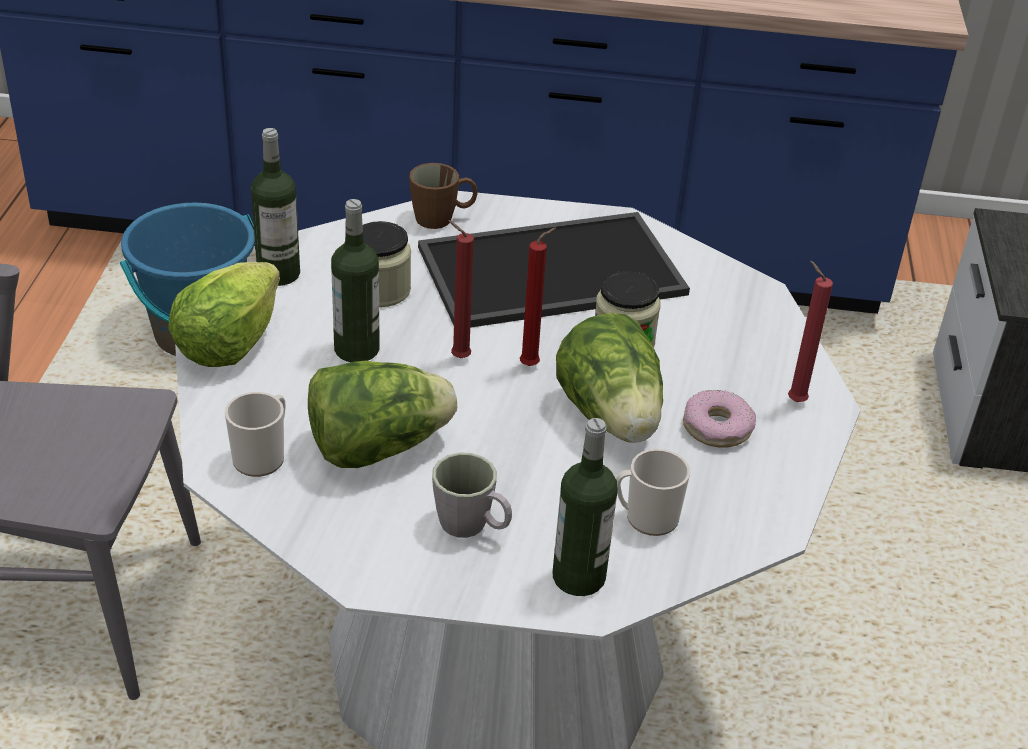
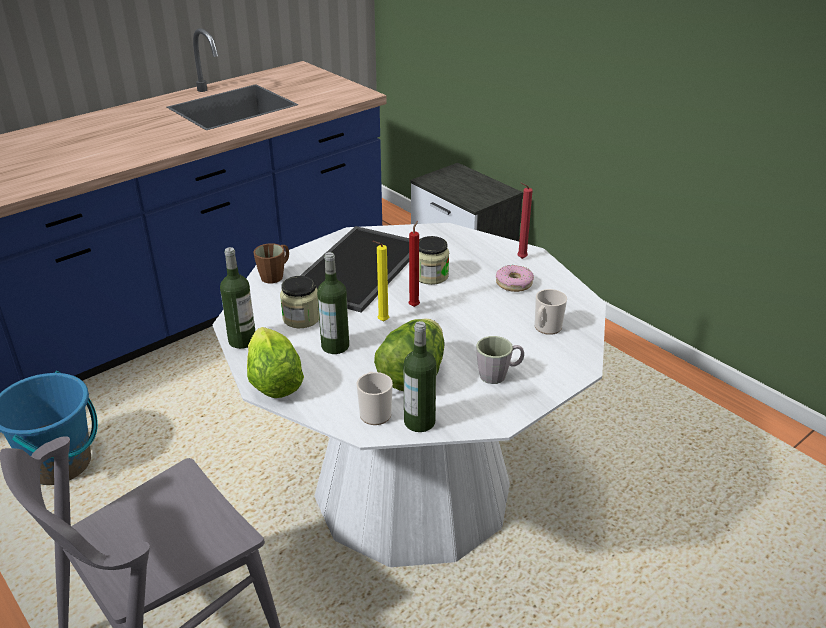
camera: 45 degrees left, 5 degrees down
(457, 357) = (381, 322): red candle -> yellow candle
(578, 577) = (562, 363): bottle -> bottle (419, 422)
(611, 417) = (474, 304): lettuce -> none

